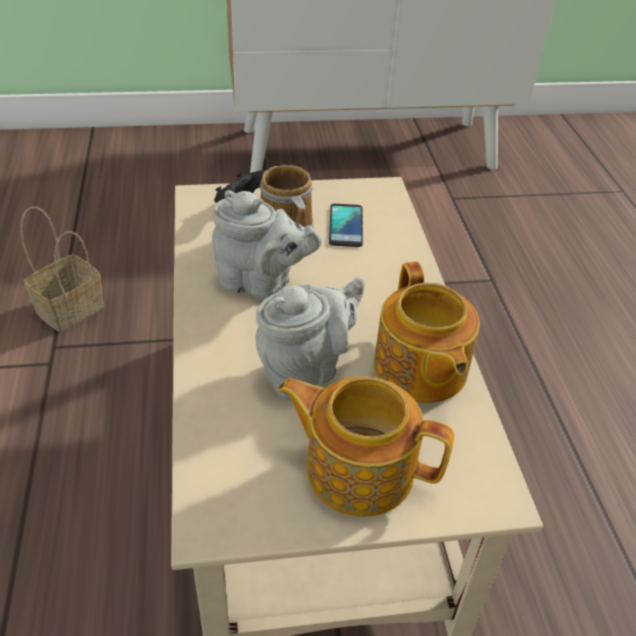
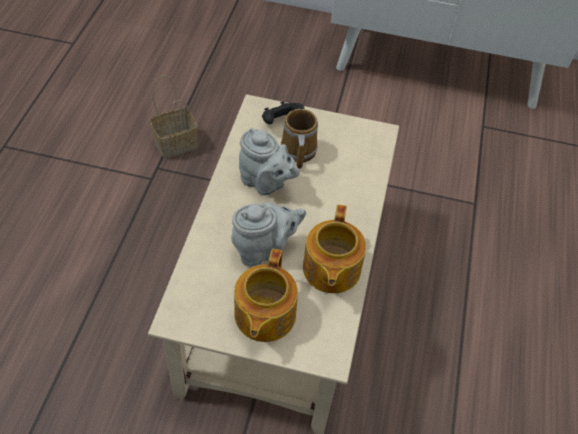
camera: 20 degrees right, 10 degrees up
(346, 226) = (339, 155): phone -> none
(357, 467) = (263, 316): teapot -> teapot turned 120 degrees counterclockwise

